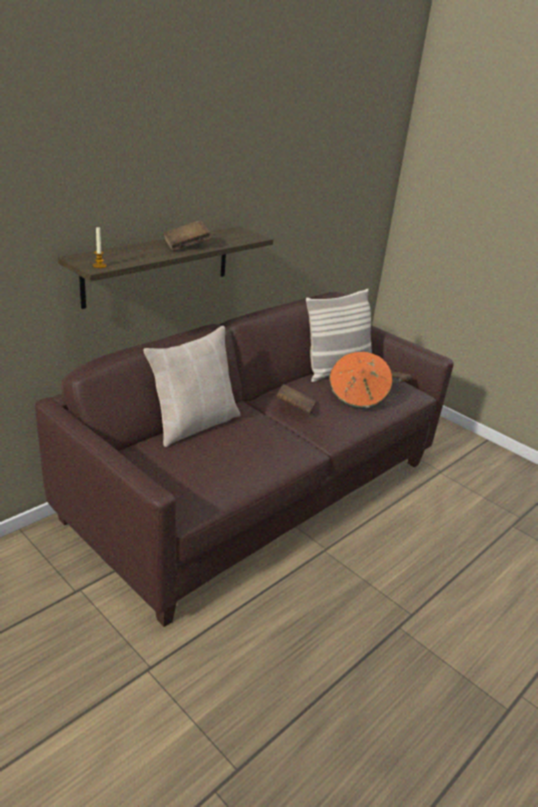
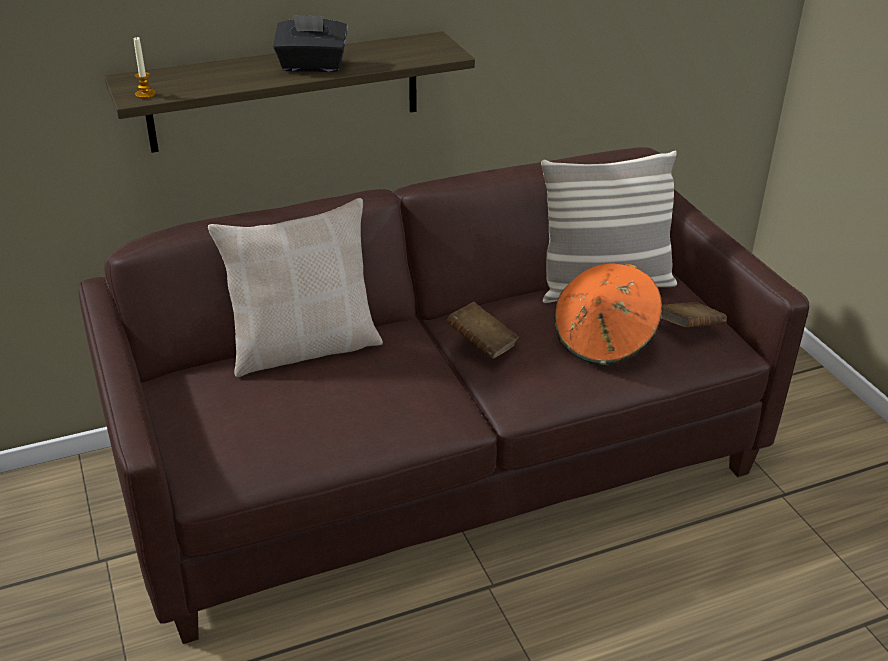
camera: 25 degrees right, 5 degrees up
(186, 246) = (312, 66): brown book -> black tissue box

